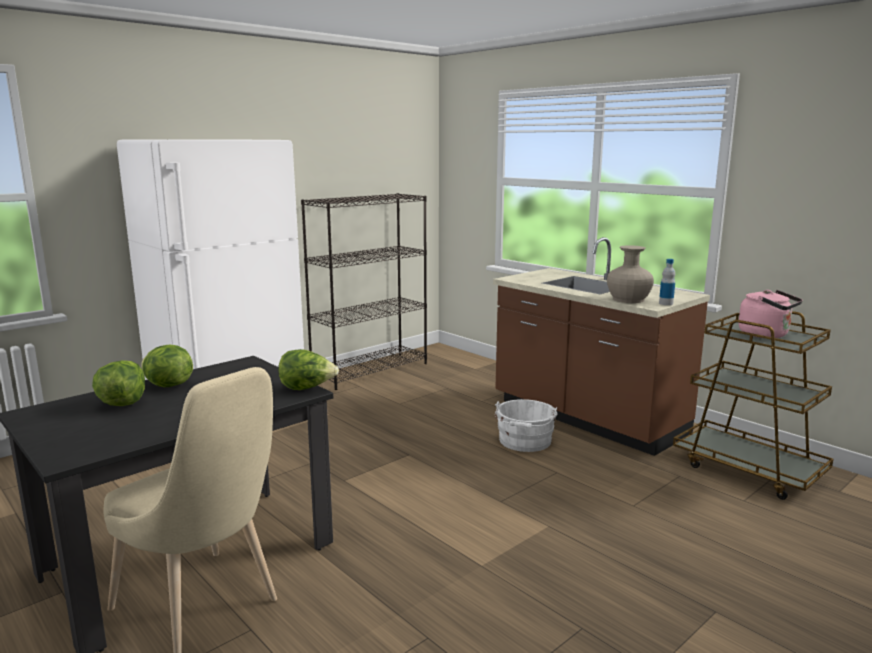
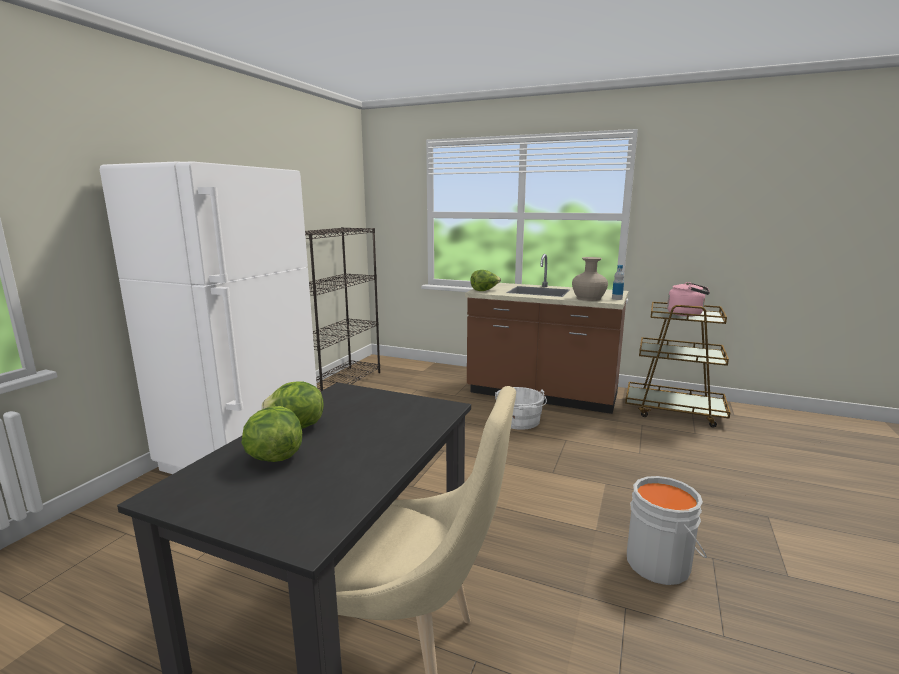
camera: 25 degrees left, 0 degrees up
(307, 388) = (442, 404): lettuce -> lettuce (484, 290)
(514, 614) = (661, 563): none -> grey bucket

